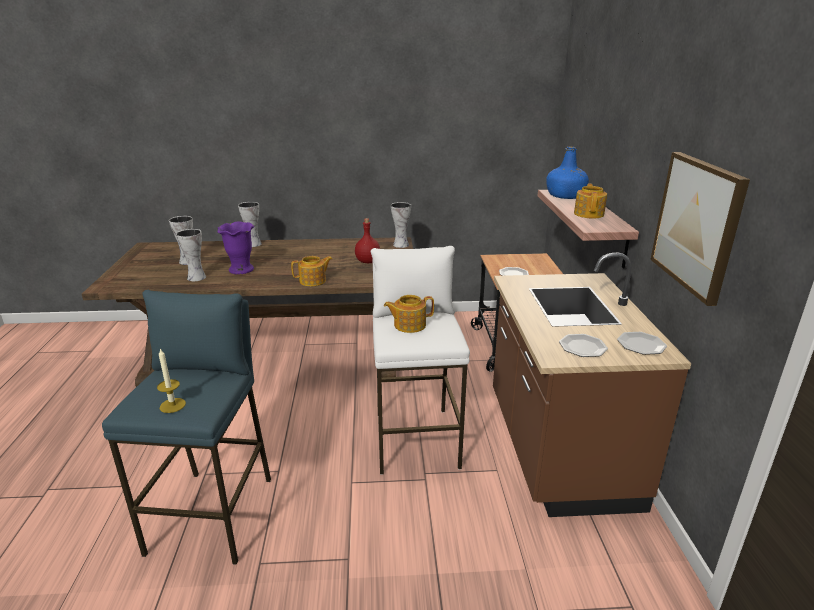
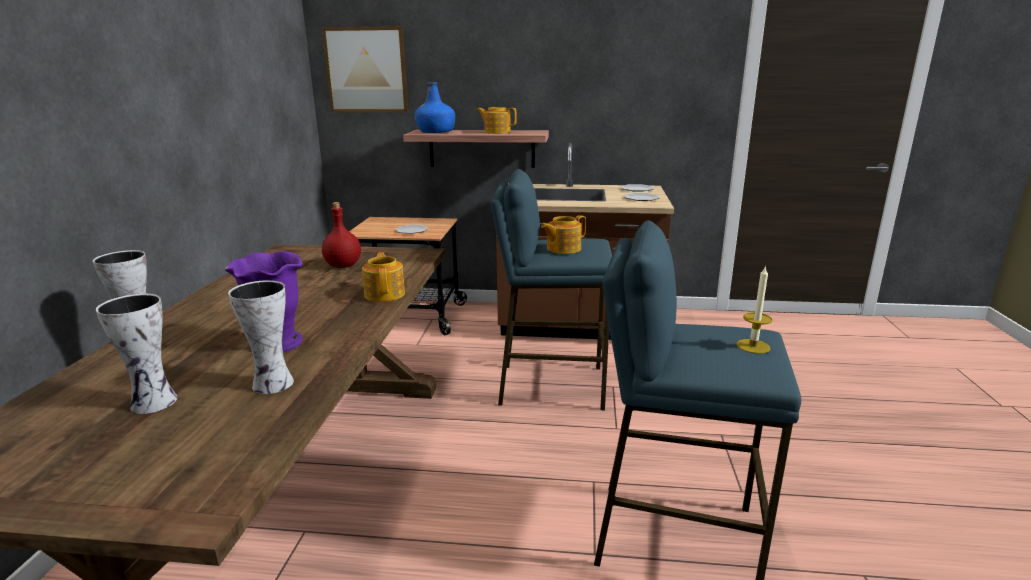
camera: 80 degrees left, 5 degrees down
(400, 244) = (299, 249): vase -> none
(409, 325) = (562, 249): teapot -> teapot turned 60 degrees clockwise
(416, 439) = (551, 385): white stool -> blue stool
(697, 225) = (628, 98): picture -> picture (367, 70)

